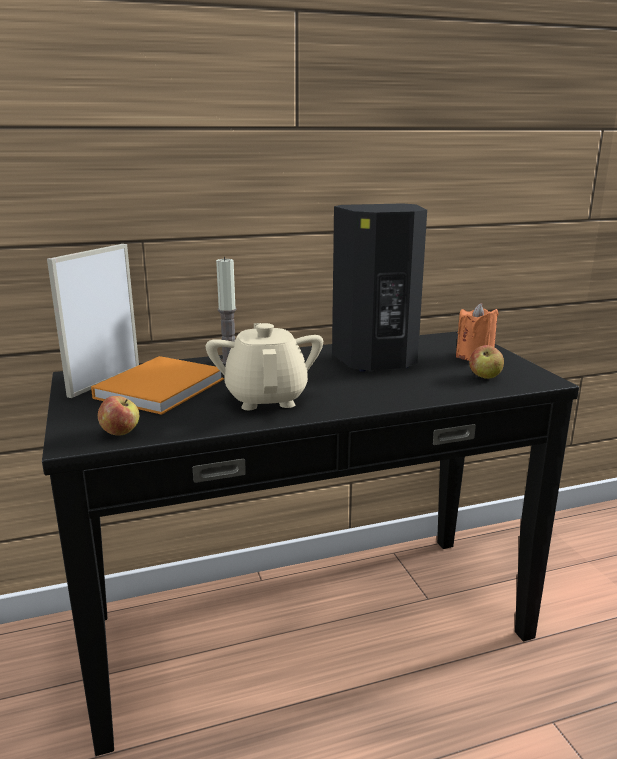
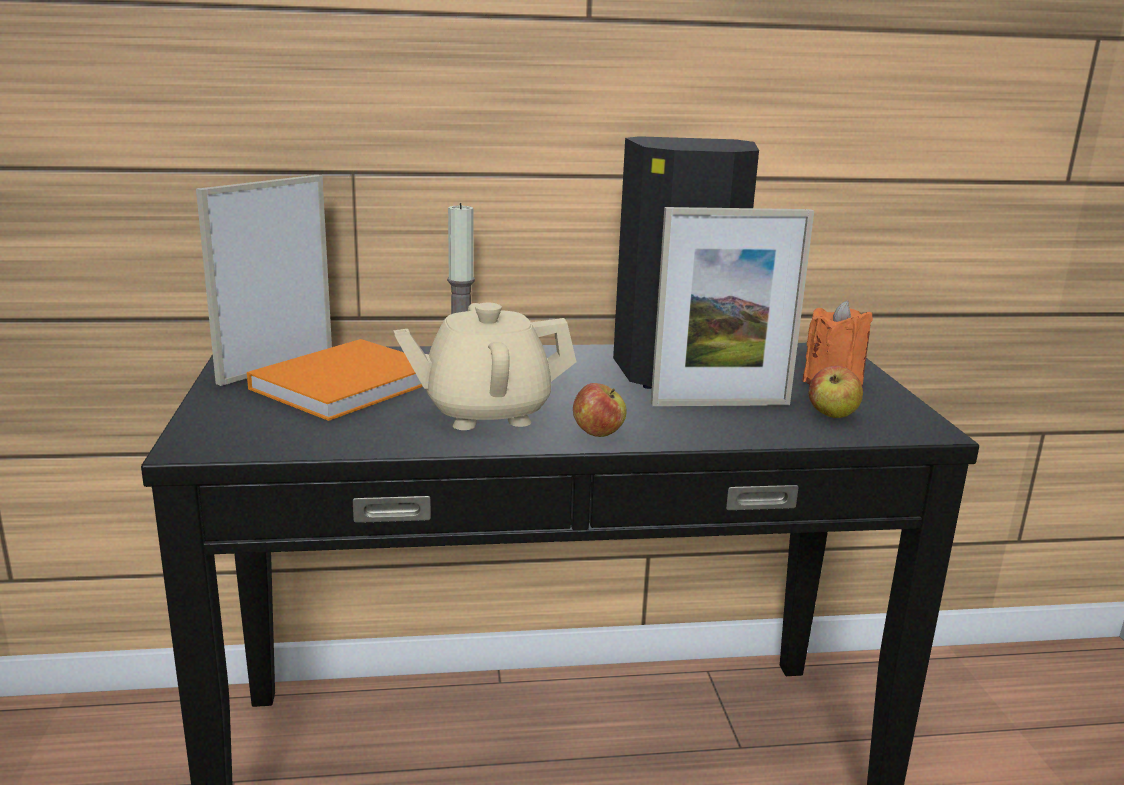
camera: 10 degrees right, 0 degrees up
(120, 433) = (260, 440): apple -> apple (598, 434)
(266, 398) = (486, 413): beige teapot -> beige teapot turned 105 degrees counterclockwise
(413, 376) = (720, 404): none -> picture frame

